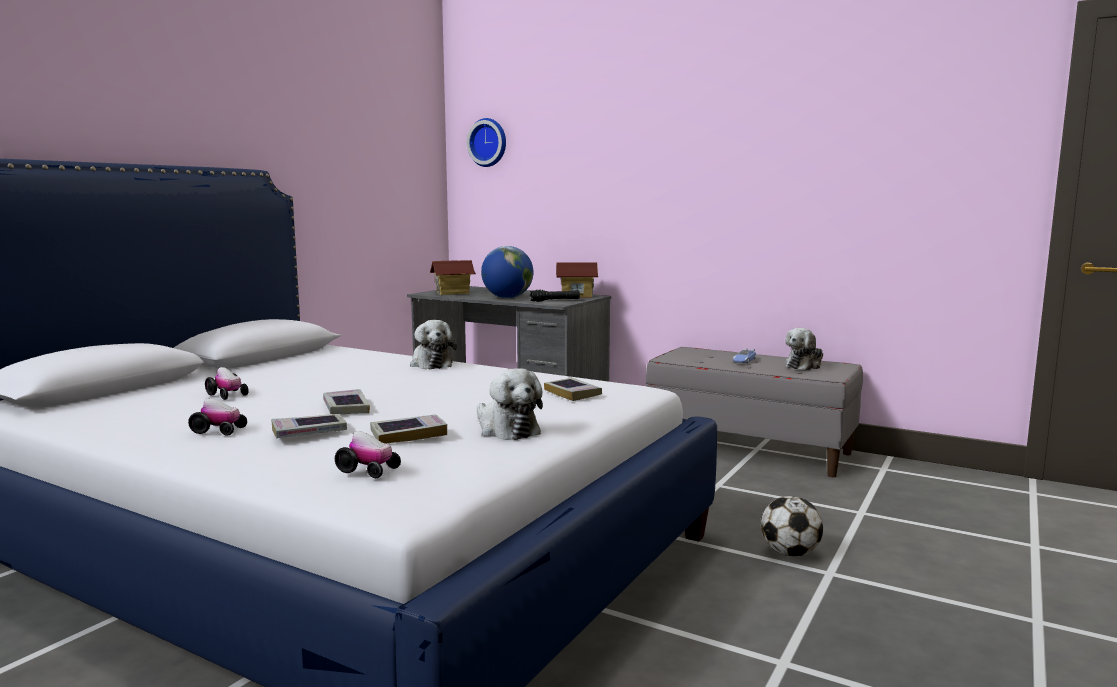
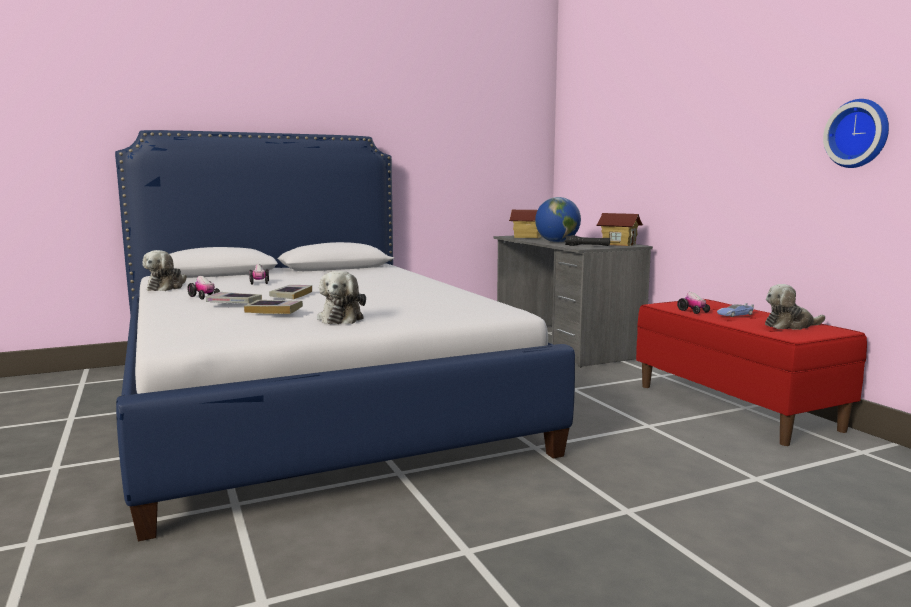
camera: 35 degrees right, 0 degrees up
(369, 470) = (203, 322): toy car -> toy car (693, 311)
(431, 364) = (417, 281): plush toy -> plush toy (166, 287)
(488, 142) = (580, 109): wall clock -> wall clock (859, 133)
(572, 393) = (448, 307): book -> none
(750, 449) = (735, 407): grey bench -> red bench
(790, 554) = (617, 488): football -> none

